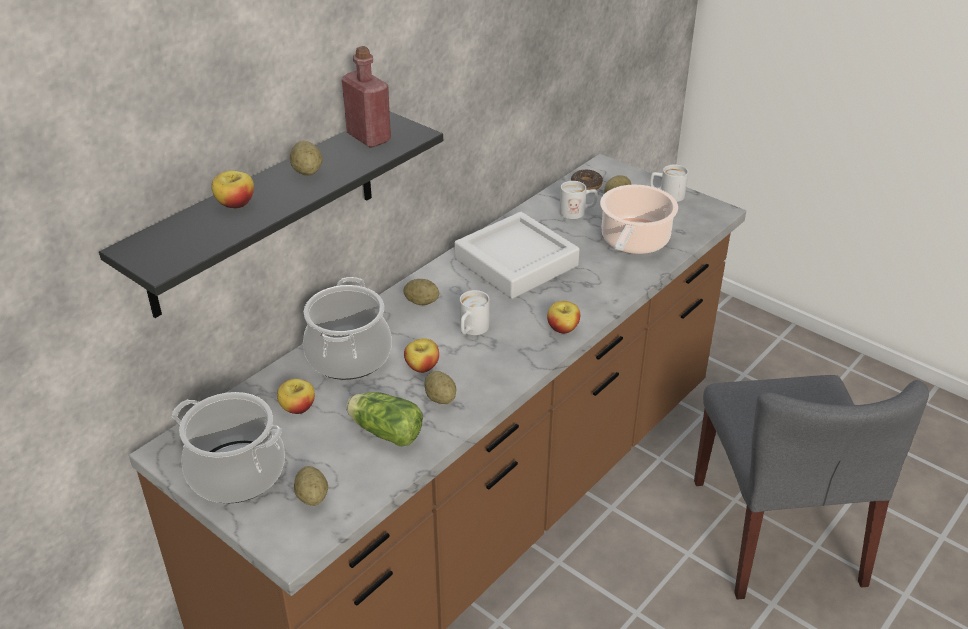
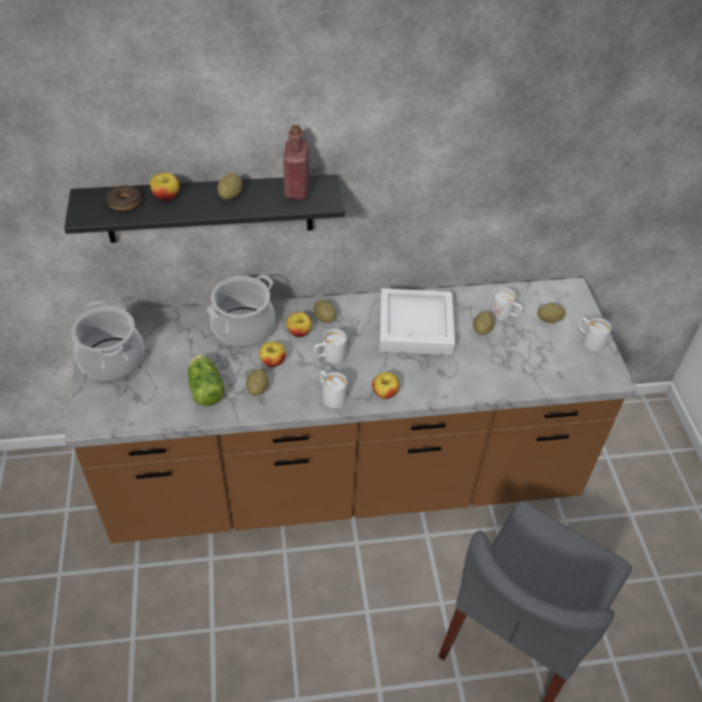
camera: 40 degrees right, 10 degrees up
(298, 408) = (181, 342): apple -> apple (299, 332)
(312, 497) = (128, 400): potato -> potato (482, 330)
(517, 360) = (330, 395): none -> white mug
(586, 185) = (539, 297): donut -> donut (125, 202)
(633, 242) = (514, 362): cooking pot -> none

